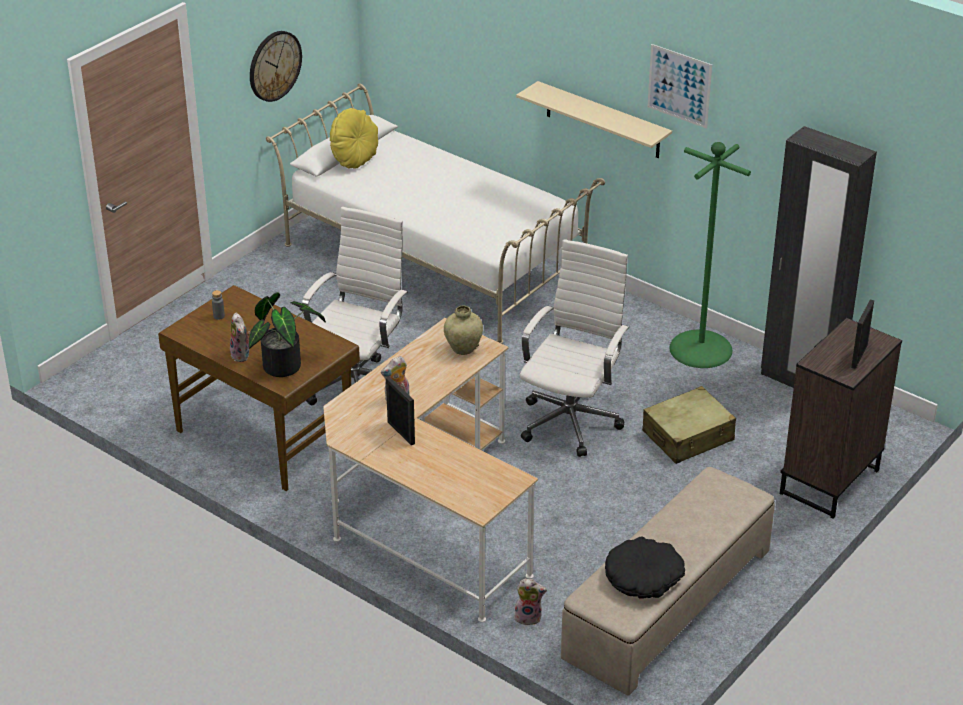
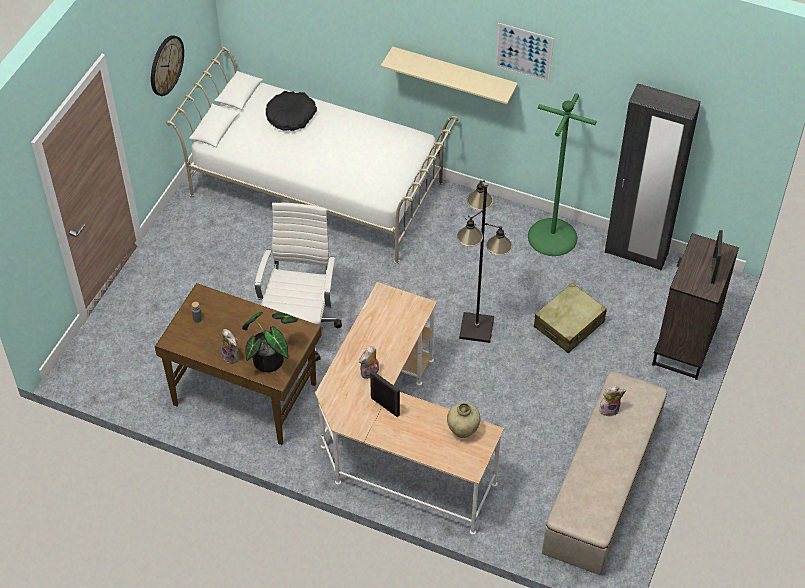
camera: 15 degrees left, 15 degrees up
(354, 161) = (240, 124): yellow pillow -> none
(463, 349) = (403, 311): beige vase -> beige vase (462, 430)
(529, 617) = (506, 521): plush toy -> plush toy (609, 409)
(571, 420) = (477, 328): white office chair -> black floor lamp
(642, 577) = (596, 488): black pillow -> black pillow (290, 116)

